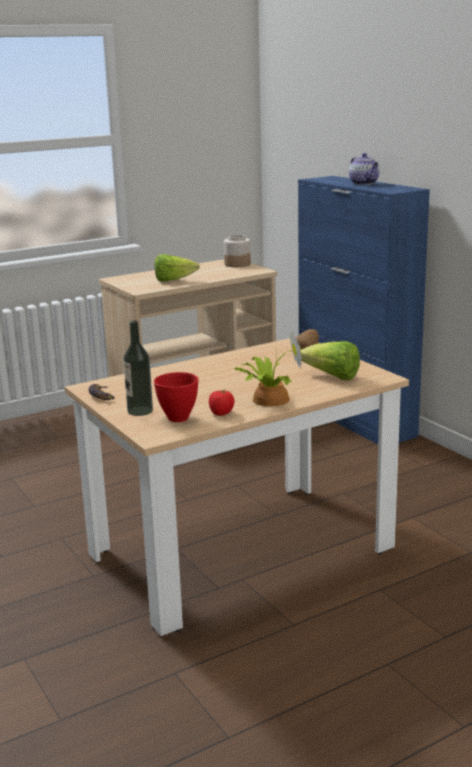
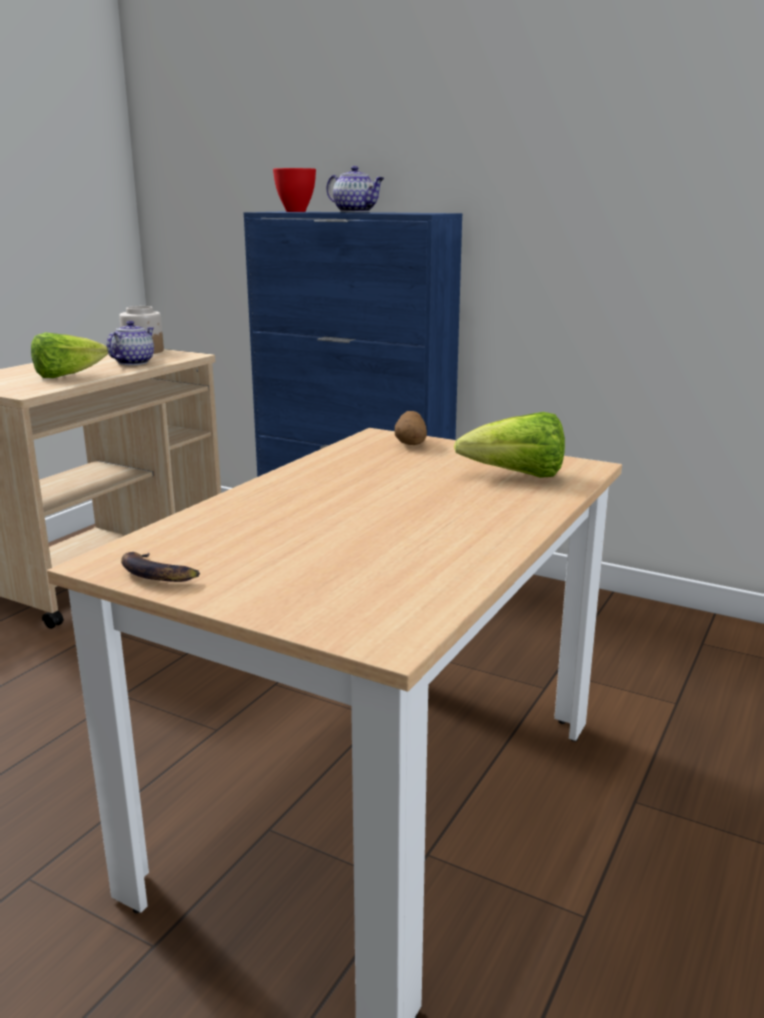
camera: 30 degrees left, 0 degrees up
(140, 411) = (282, 591): bottle -> none
(177, 418) = (379, 591): red bowl -> red bowl (295, 211)
(221, 273) = (133, 362): none -> teapot
(221, 413) = (443, 564): tomato -> none
(268, 399) = (481, 525): potted plant -> none

